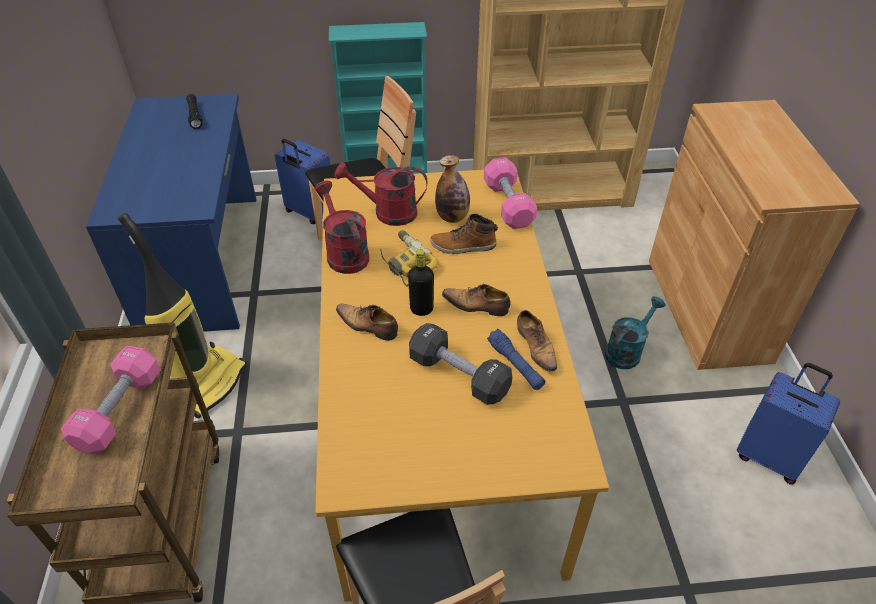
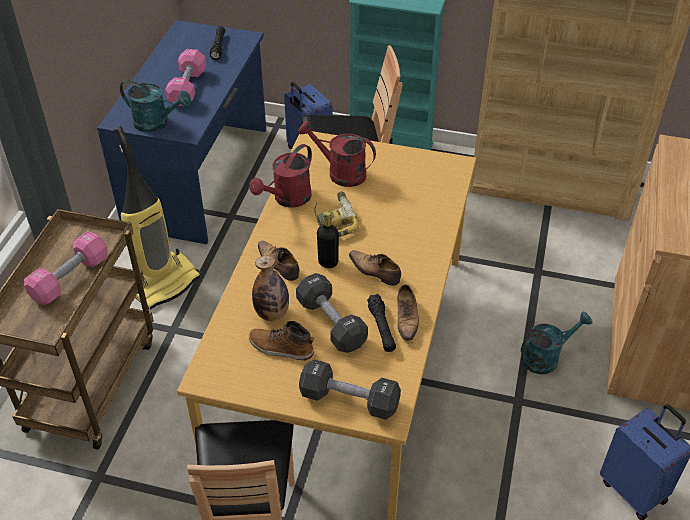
camera: 20 degrees right, 0 degrees up
(157, 206) = (157, 123): none -> turquoise watering can
(344, 253) = (287, 199): red watering can -> red watering can turned 135 degrees counterclockwise
(452, 217) = (394, 190): bottle -> bottle (272, 313)
(463, 246) = (390, 218): boot -> boot (281, 348)
(508, 204) = (450, 190): pink dumbbell -> pink dumbbell (187, 88)
(515, 365) = (381, 328): blue flashlight -> black flashlight
(523, 458) = (349, 400): none -> black dumbbell

